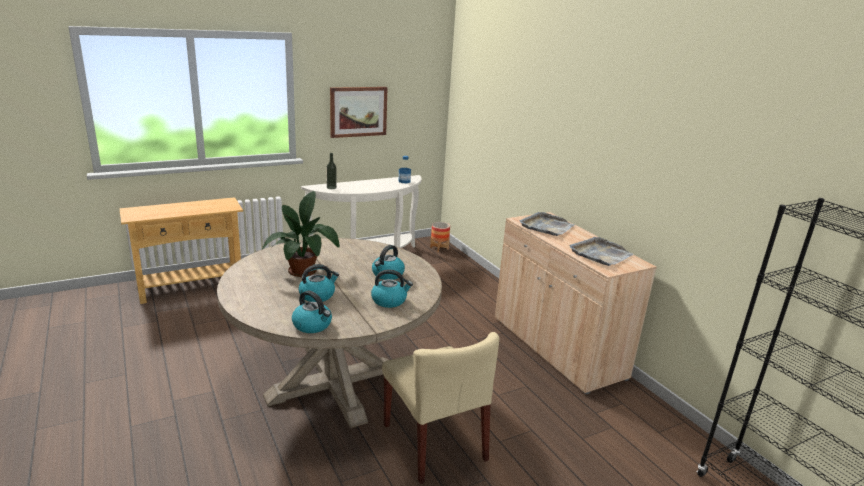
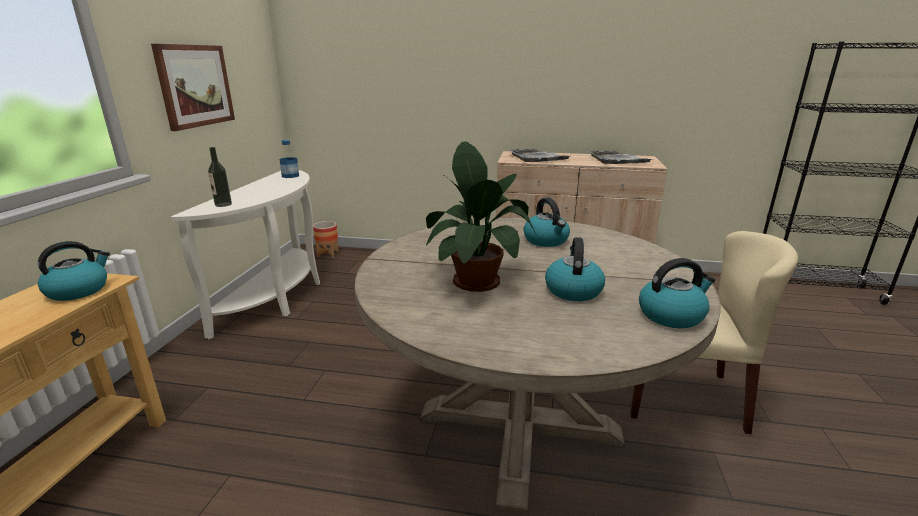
camera: 50 degrees left, 0 degrees up
(389, 300) = (622, 256): kettle -> kettle (79, 290)

